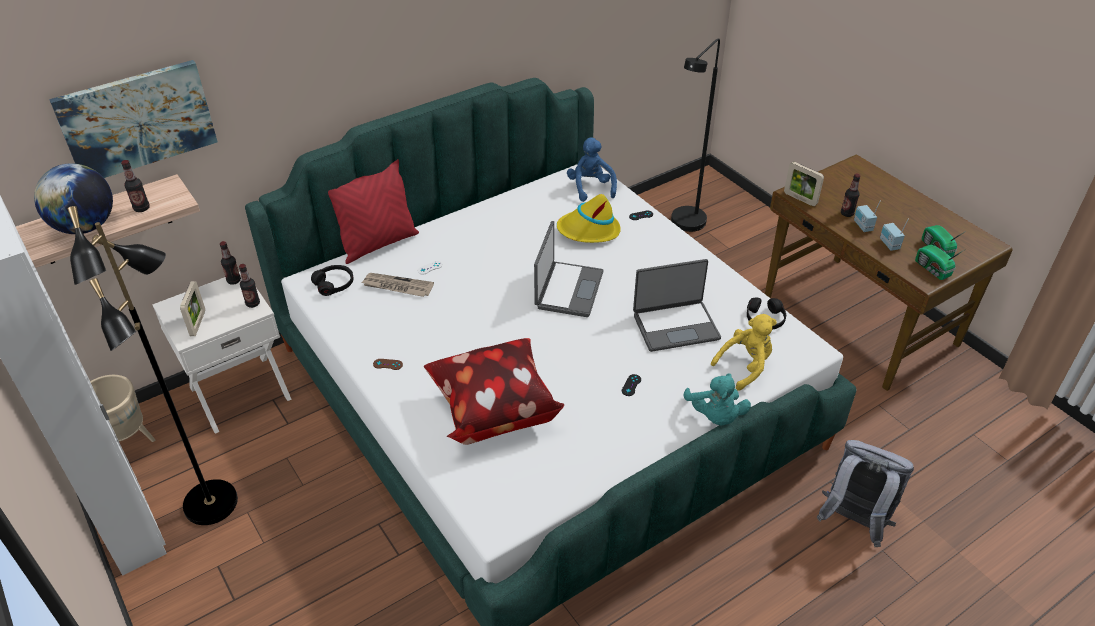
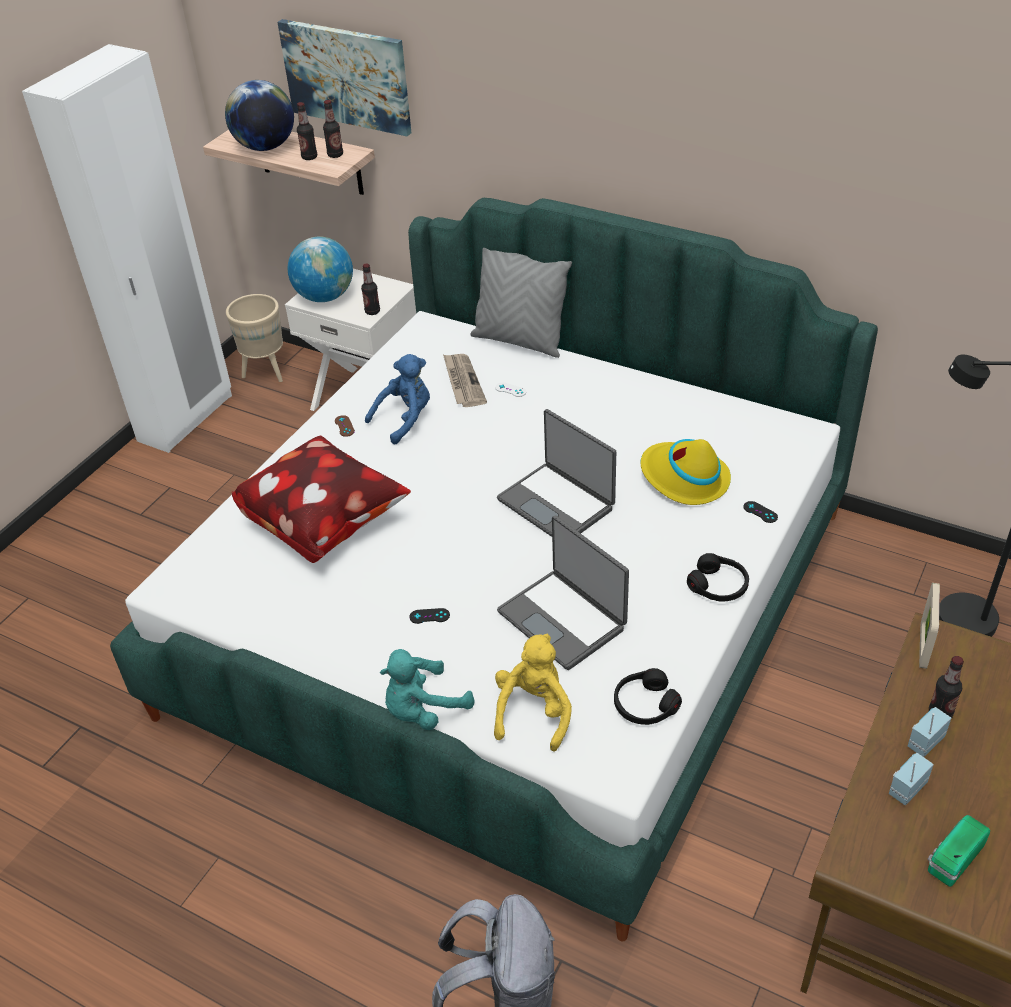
camera: 65 degrees right, 0 degrees up
(198, 323) = (325, 296): picture frame -> globe
(212, 504) = (231, 450): black floor lamp -> none
(234, 281) = (395, 287): bottle -> bottle (335, 155)
(334, 284) = (435, 343): black headphones -> black headphones (718, 585)
(378, 244) = (520, 341): red pillow -> grey pillow
(568, 290) = (557, 503): laptop -> laptop turned 60 degrees clockwise
(590, 187) = (775, 448): blue plush toy -> blue plush toy (405, 419)
(745, 366) = (534, 712): yellow plush toy -> yellow plush toy turned 105 degrees counterclockwise
(932, 269) = (889, 865): radio -> none

